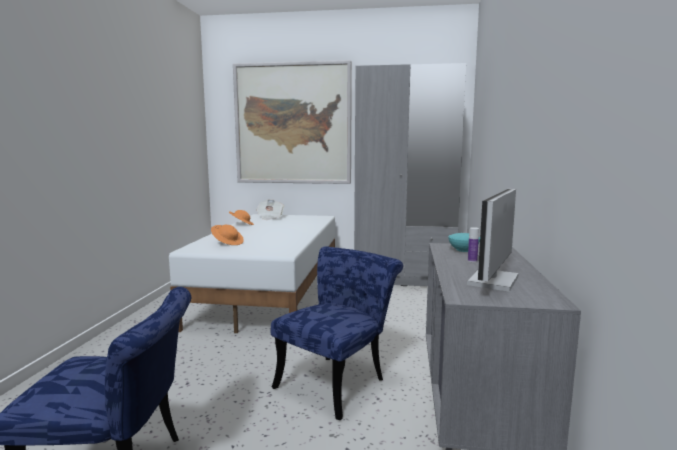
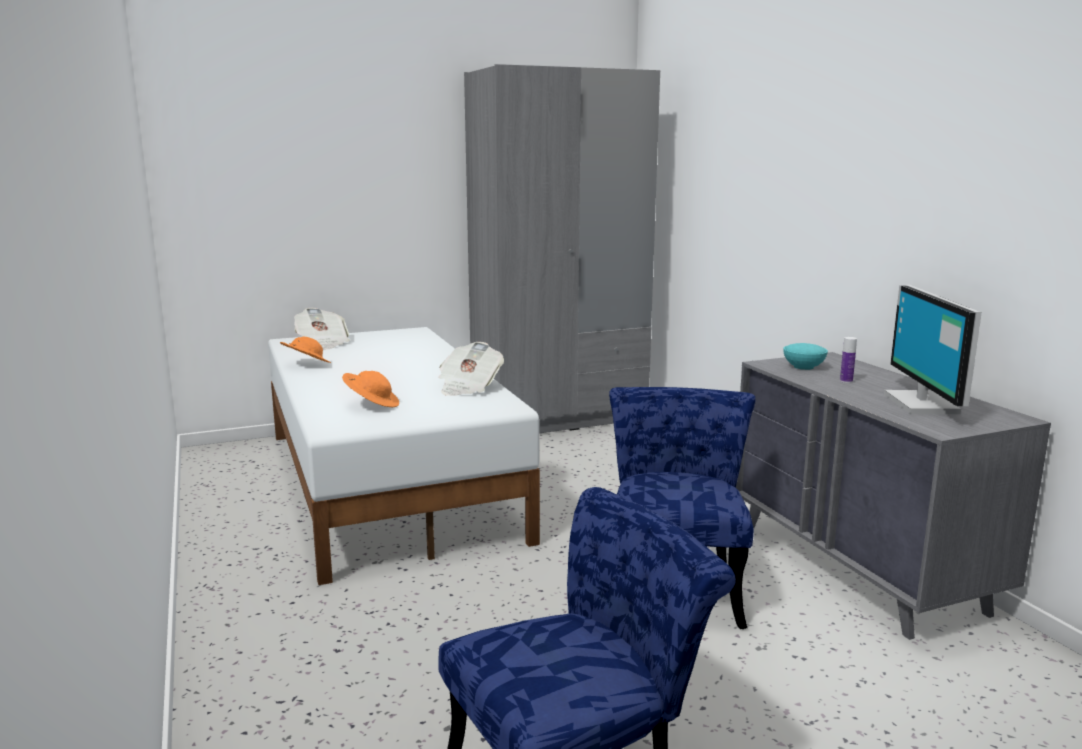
camera: 30 degrees left, 5 degrees up
(288, 242) = (468, 387): none -> newspaper
(293, 124) = (339, 160): picture -> none

